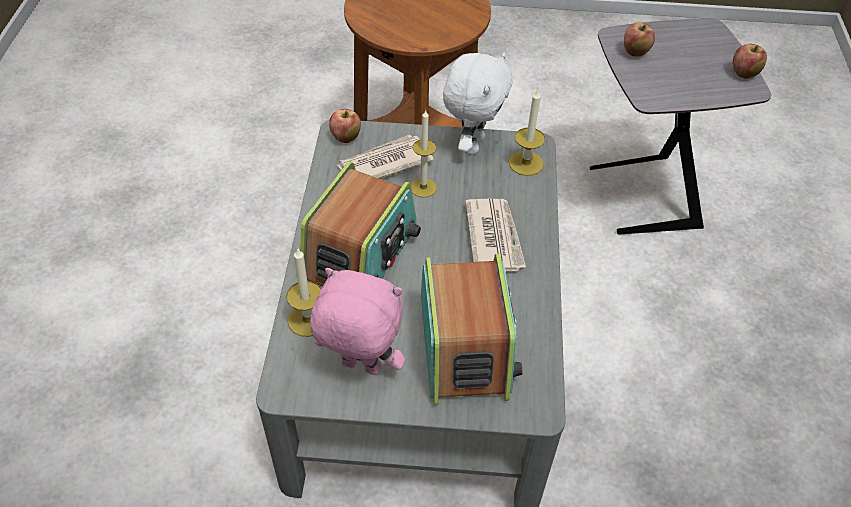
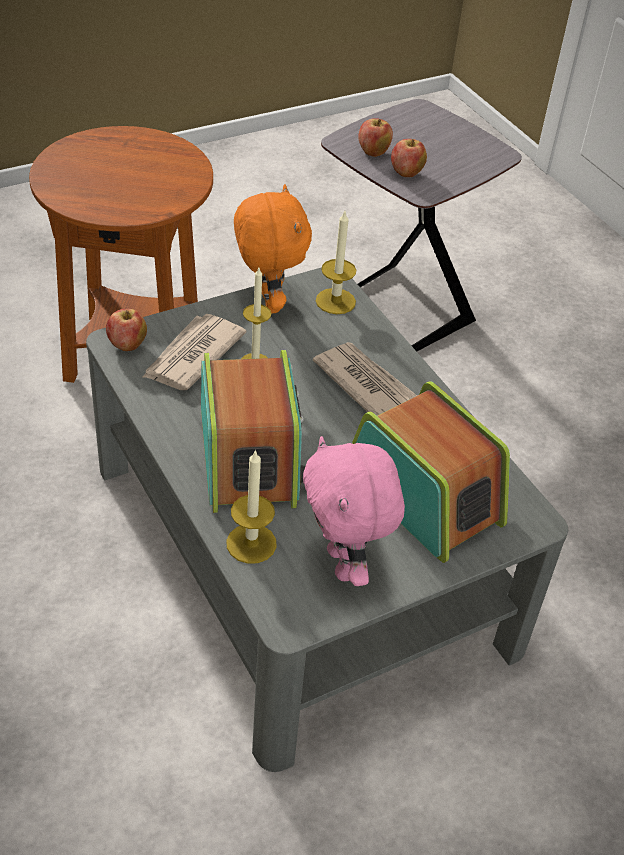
camera: 35 degrees left, 5 degrees down
(359, 368) = (344, 564): pink plush toy -> pink plush toy turned 90 degrees counterclockwise
(472, 144) = (267, 302): white plush toy -> orange plush toy
(743, 74) = (483, 142): apple -> apple (406, 173)

